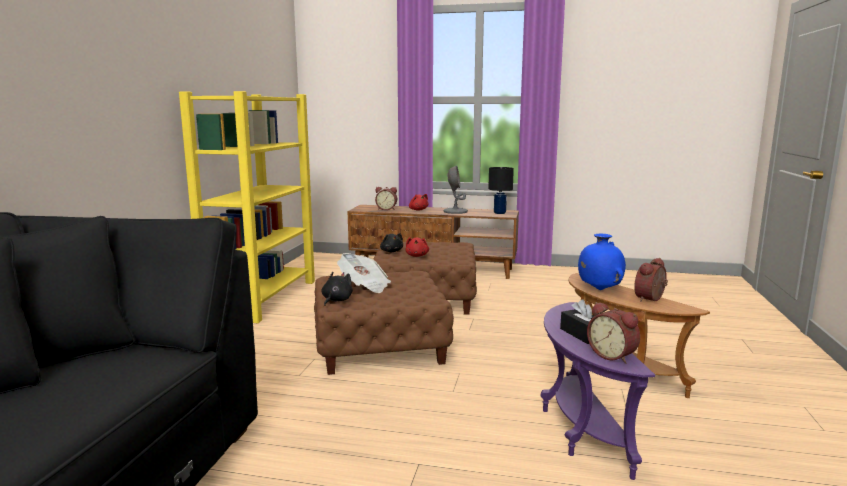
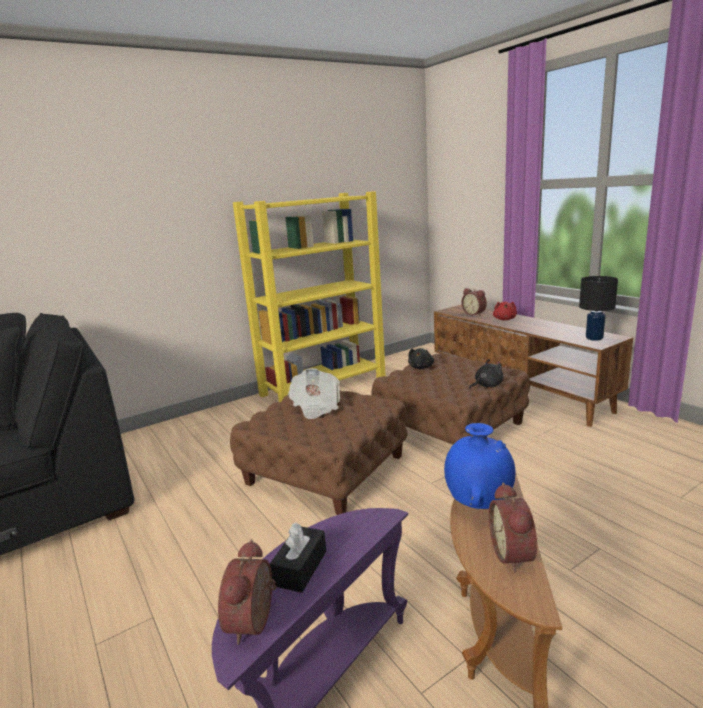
camera: 45 degrees right, 5 degrees up
(336, 300) = (268, 416): black plush toy -> black plush toy (487, 385)
(417, 256) = (434, 379): red plush toy -> none
(455, 211) = (542, 327): grey table lamp -> none
(651, 299) = (514, 554): alarm clock -> alarm clock turned 90 degrees counterclockwise

